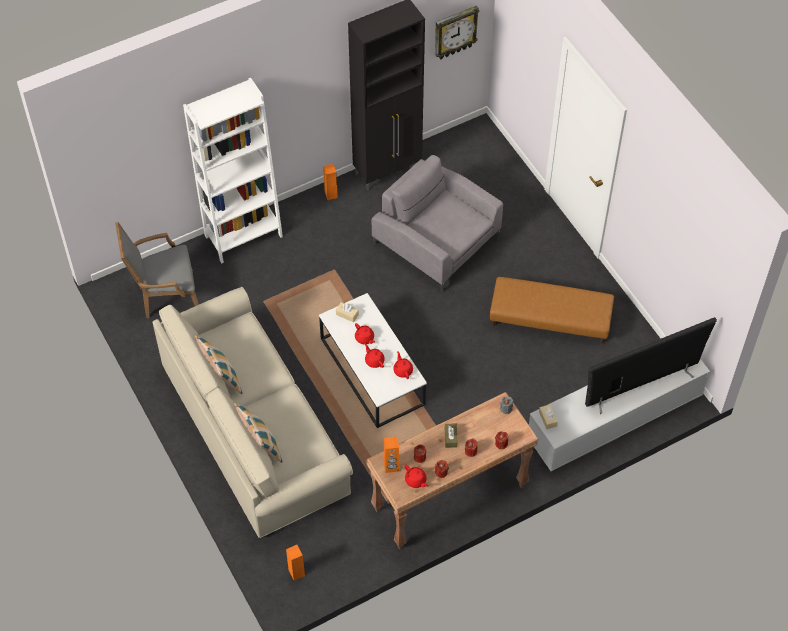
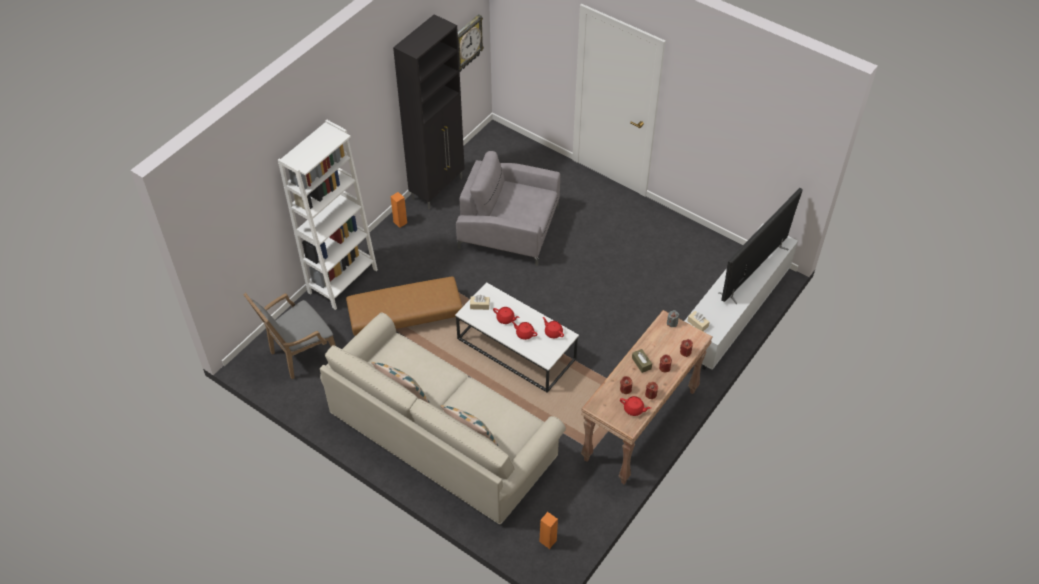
camera: 25 degrees left, 5 degrees down
(391, 467) = (606, 406): orange speaker -> none
(550, 318) = (636, 254): brown ottoman -> brown ottoman (406, 317)

